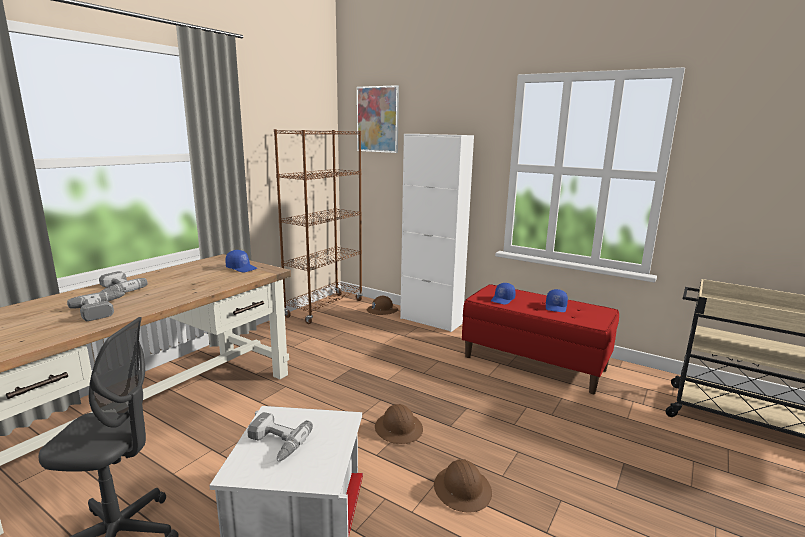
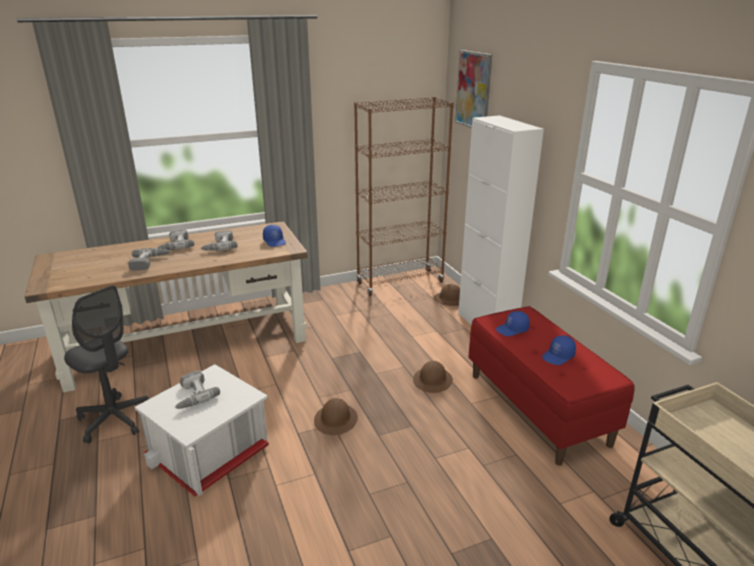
camera: 35 degrees right, 10 degrees up
(178, 281) = (219, 246): none -> power drill
(462, 490) = (326, 489): brown hard hat -> brown hard hat (433, 381)

